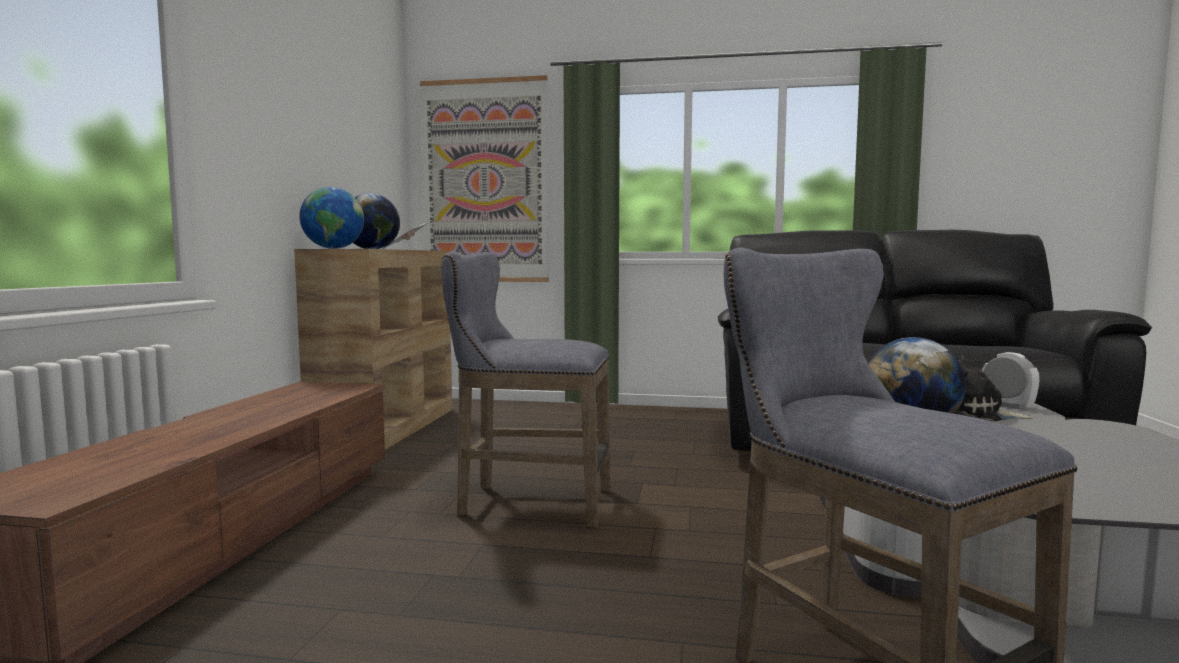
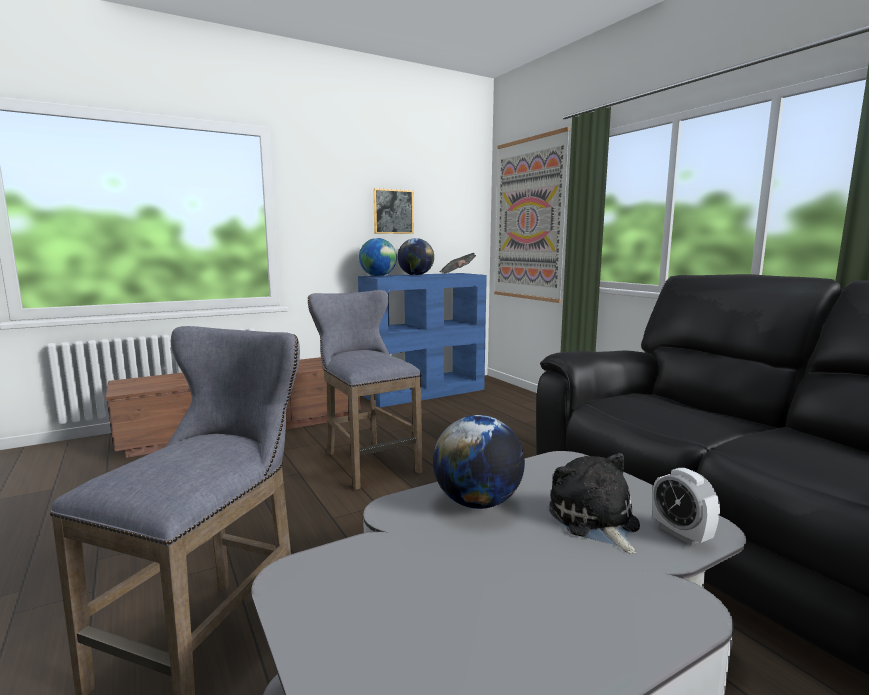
camera: 50 degrees right, 5 degrees up
(324, 150) = (393, 211): none -> picture
(385, 428) = (423, 392): brown bookcase -> blue bookcase
(1007, 405) = (681, 534): alarm clock -> alarm clock turned 135 degrees clockwise

